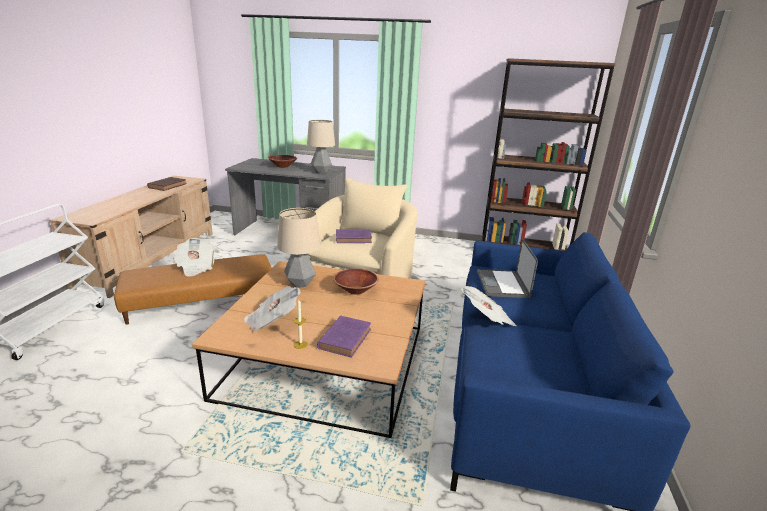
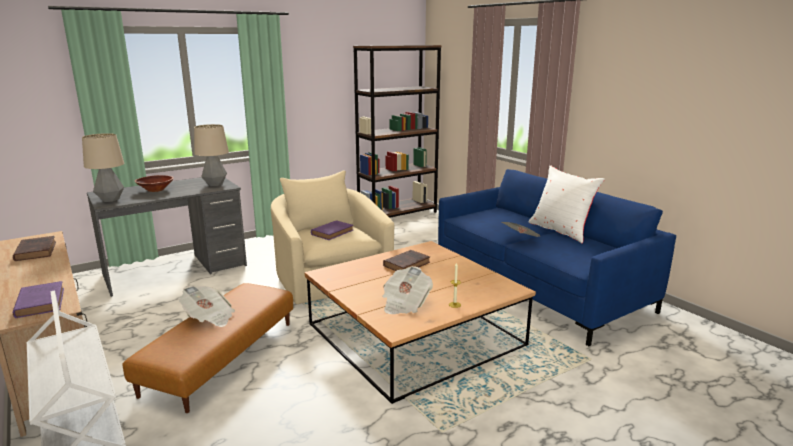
camera: 45 degrees left, 5 degrees down
(300, 284) = (363, 277): table lamp -> table lamp (110, 200)
(345, 338) = (468, 288): purple book -> purple book (40, 302)
(355, 290) = (407, 264): brown bowl -> brown book
(503, 284) = (489, 221): laptop -> none
(564, 333) = (561, 231): none -> white pillow

